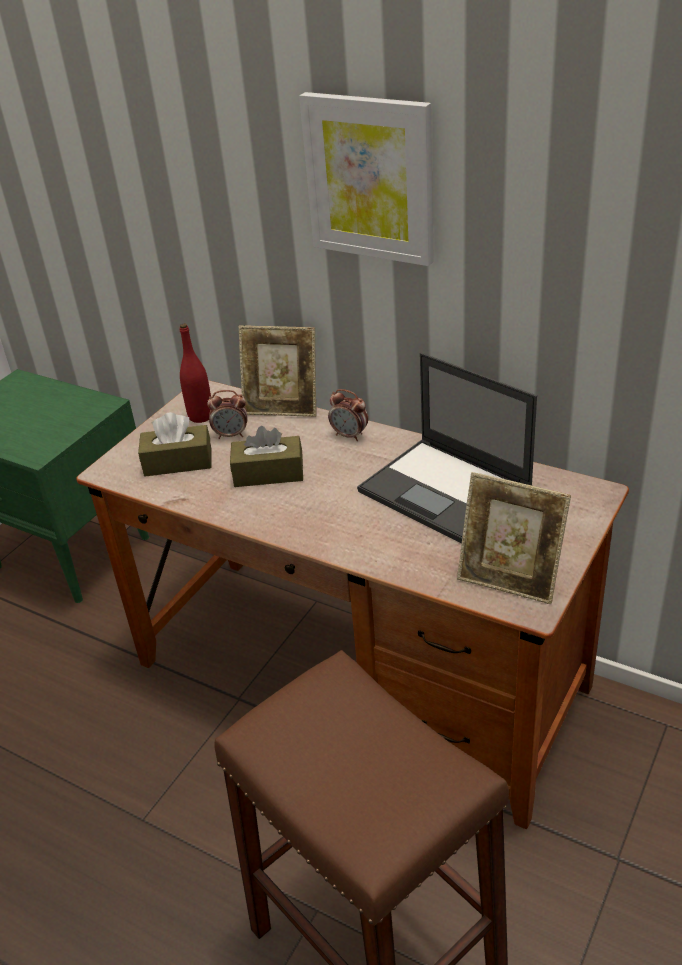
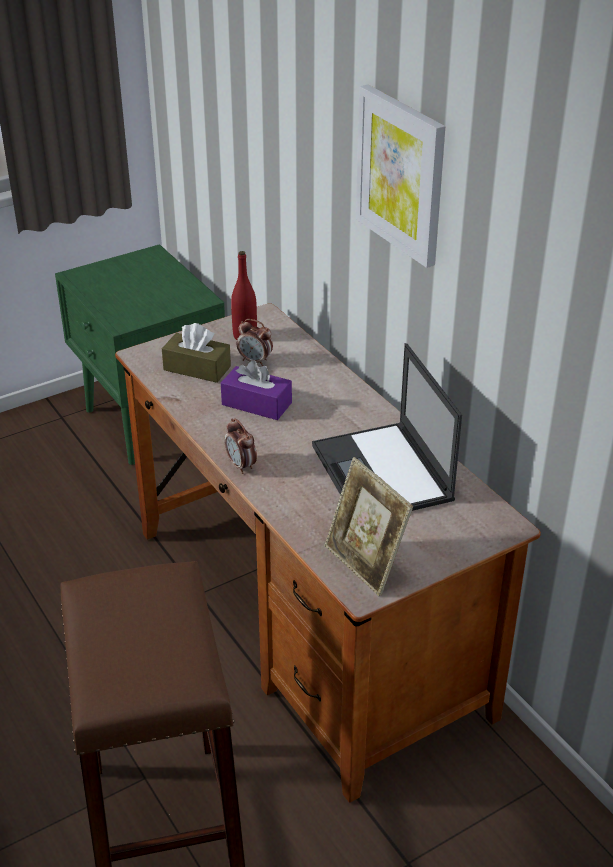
camera: 25 degrees right, 0 degrees up
(268, 473) = (256, 404): brown tissue box -> purple tissue box
(282, 408) = (314, 353): picture frame -> none
(350, 435) = (347, 397): alarm clock -> alarm clock (241, 466)

